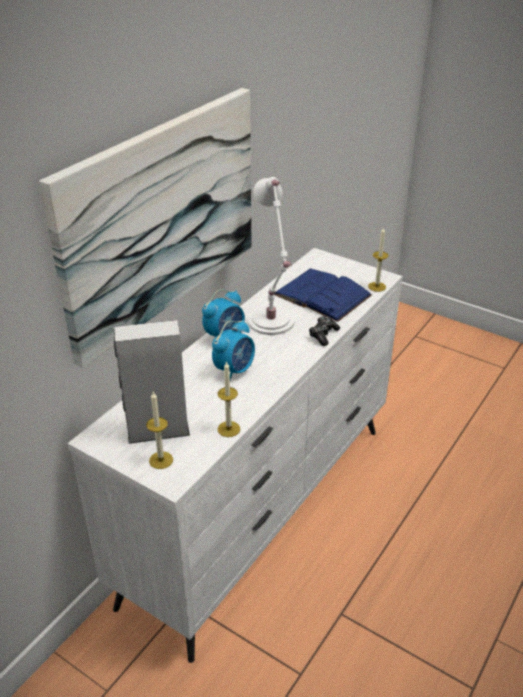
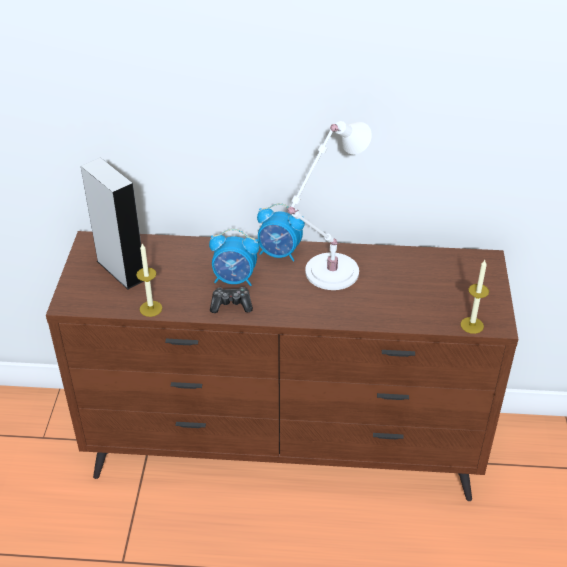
camera: 60 degrees right, 5 degrees up
(161, 218) = (227, 101): picture -> none
(161, 460) = (88, 286): candle -> none
(262, 510) = (285, 450): white dresser -> brown dresser
(322, 295) = (413, 290): blue book -> none
(323, 335) = (340, 316): game controller -> game controller (231, 305)

